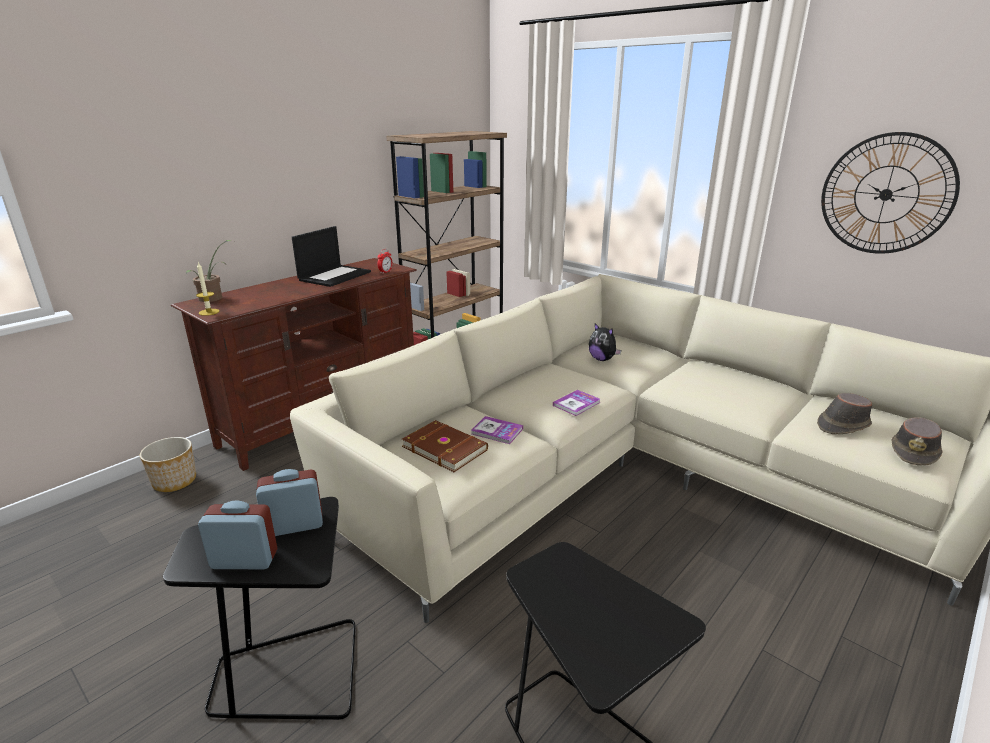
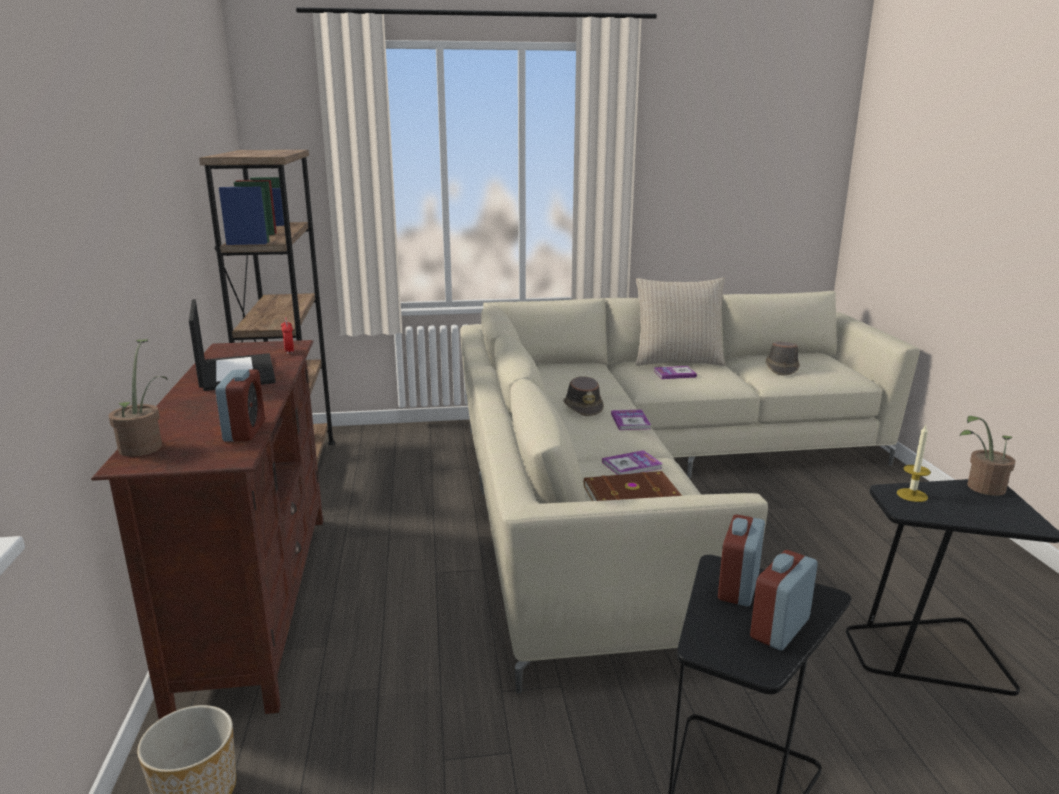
camera: 50 degrees left, 5 degrees down
(209, 312) = (208, 458): candle -> candle (912, 495)
(251, 305) = (245, 431): none -> alarm clock
(602, 359) = (564, 384): plush toy -> none
(657, 617) = (981, 488): none -> potted plant
(712, 386) = (674, 374): none -> book
(745, 378) = (677, 361): none -> beige pillow
(886, 194) = (712, 183): wall clock -> none
(914, 452) = (834, 368): brown hat -> brown hat (583, 407)

